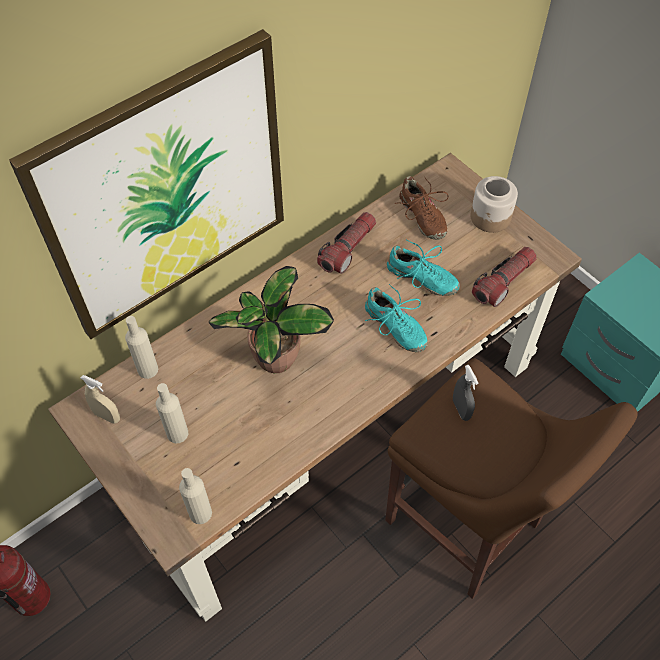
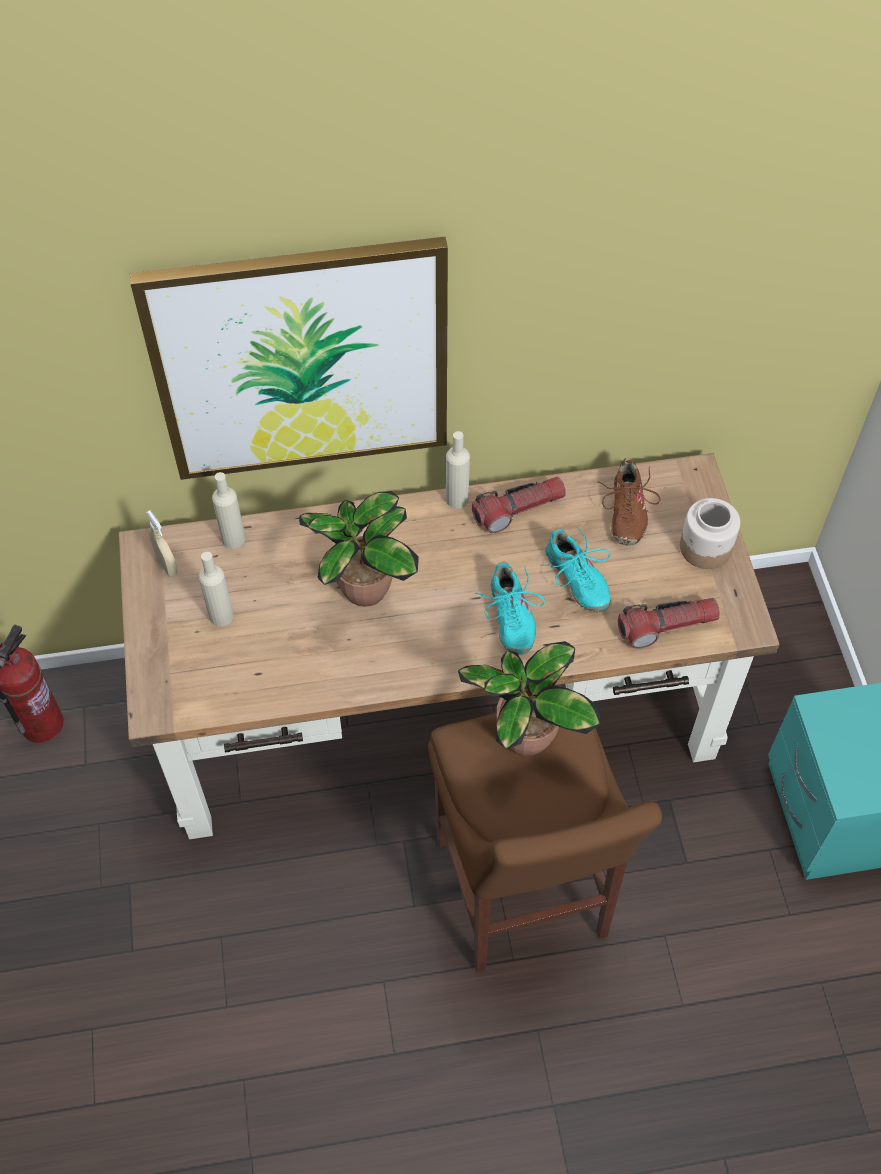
camera: 30 degrees right, 0 degrees up
(200, 513) = (194, 703): beige bottle -> beige bottle (457, 499)
(461, 409) = (523, 738): grey spray bottle -> potted plant

